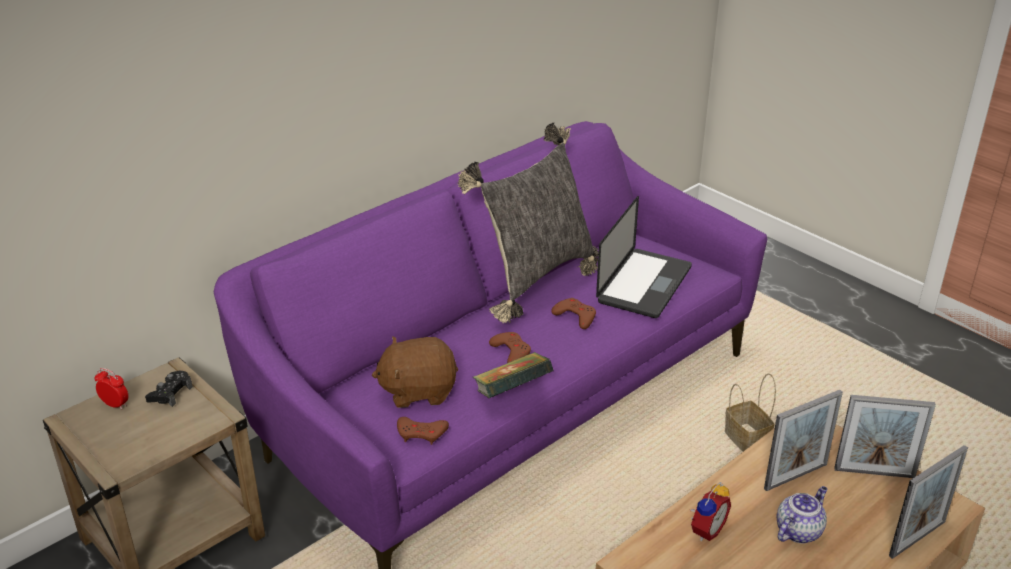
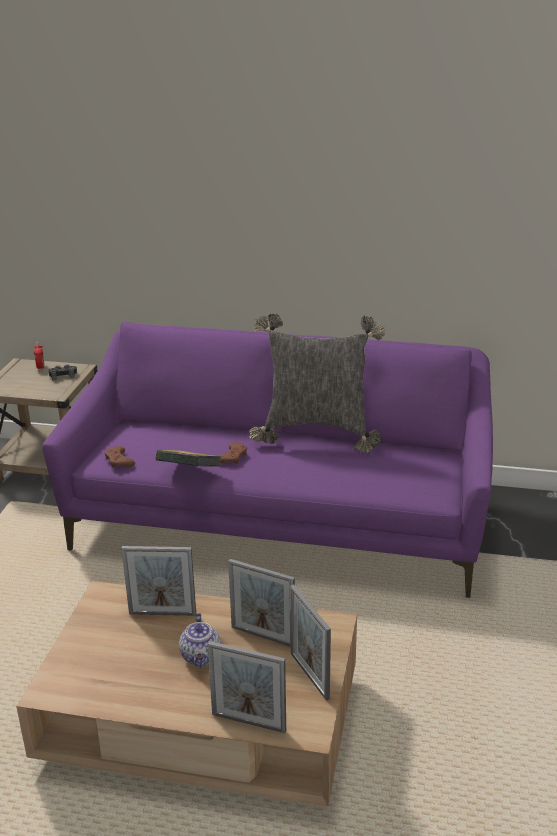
camera: 55 degrees right, 5 degrees down
(418, 391) = (159, 444): brown plush toy -> none
(575, 316) = (301, 464): brown game controller -> none
(644, 284) = (378, 475): laptop -> none
(705, 530) = (162, 614): alarm clock -> picture frame
(744, 438) = (369, 638): basket -> none
(798, 530) = (201, 657): teapot -> teapot turned 75 degrees clockwise

